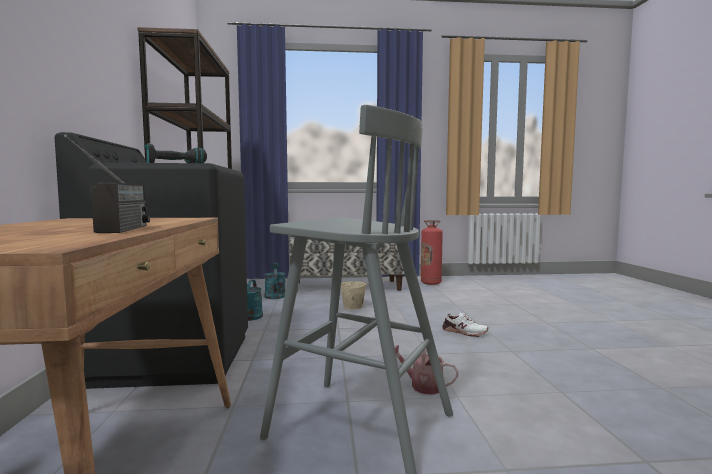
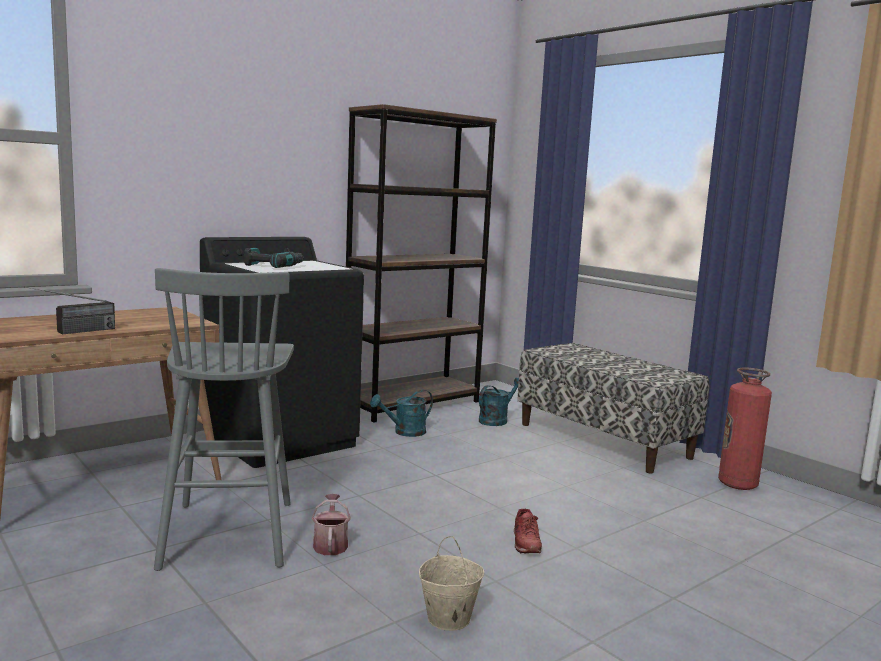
camera: 55 degrees right, 5 degrees up
(352, 307) = (520, 464): beige bucket -> beige bucket (448, 618)
(464, 332) = (525, 542): white shoe -> red shoe

